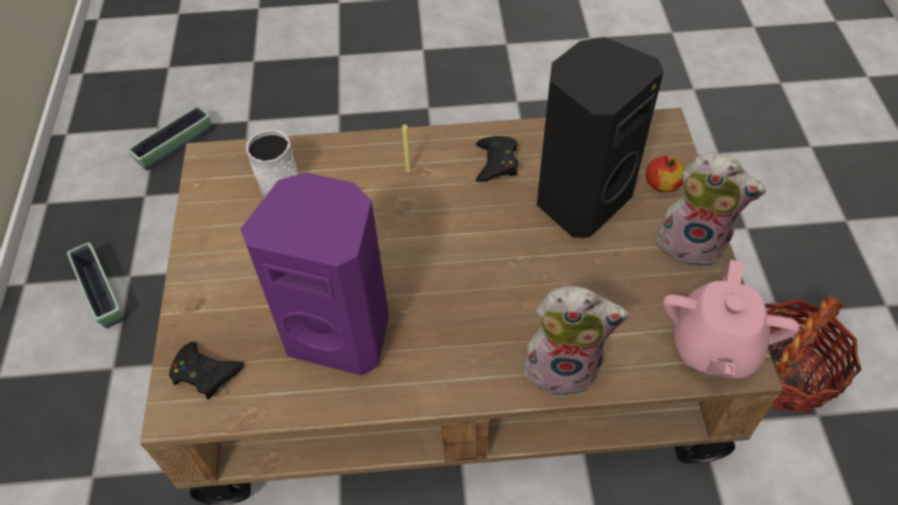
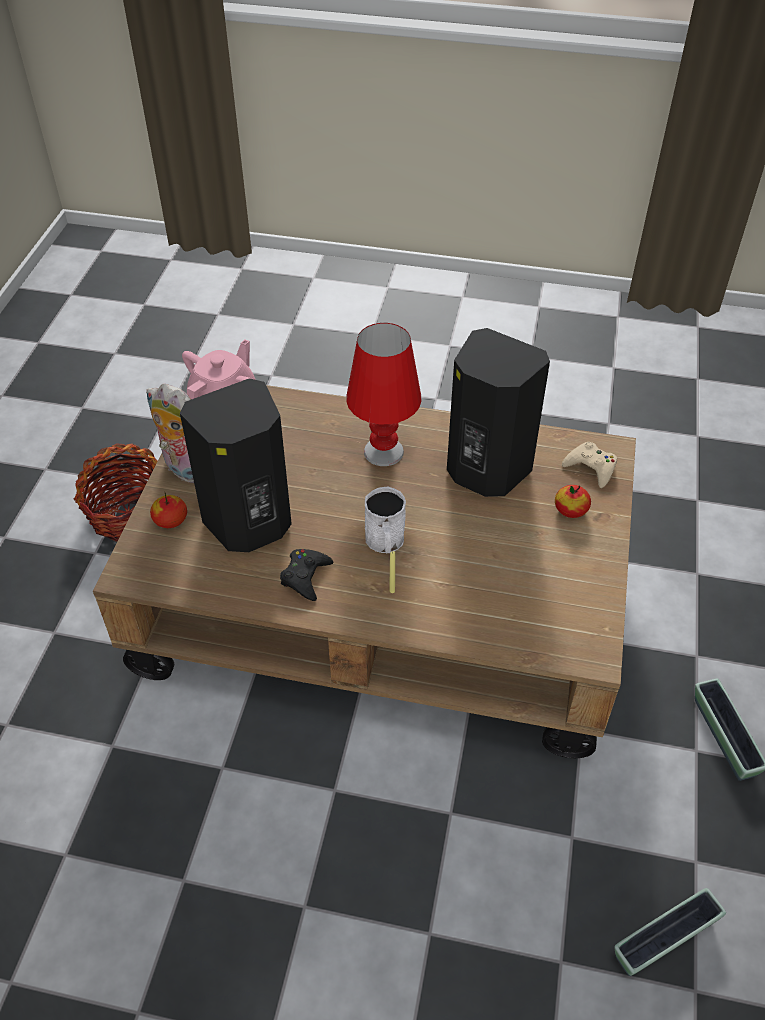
camera: 165 degrees left, 5 degrees down
(205, 373) = (591, 467): black game controller -> beige game controller
(232, 304) = (570, 510): none -> apple
(277, 179) = (523, 613): white mug -> white mug (385, 542)
(340, 332) = (485, 471): purple speaker -> black speaker
(474, 327) = (384, 452): none -> red table lamp
(564, 367) = (333, 415): plush toy -> none

